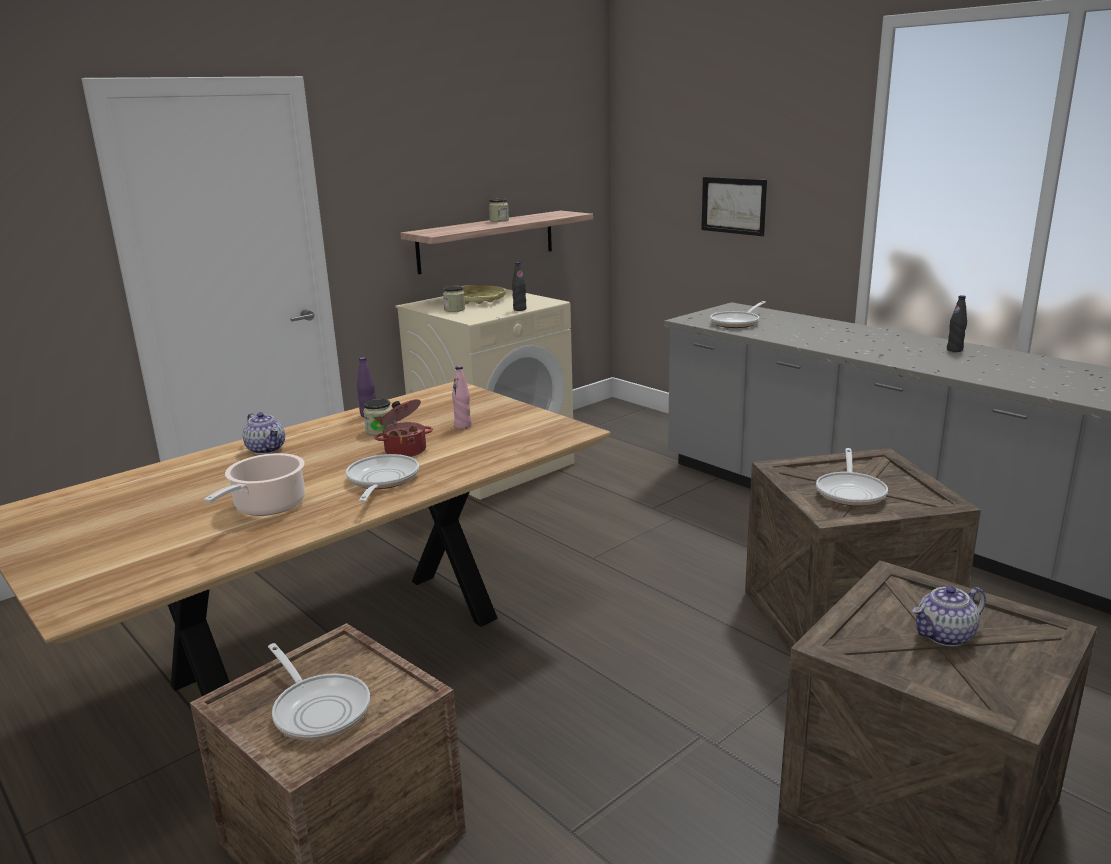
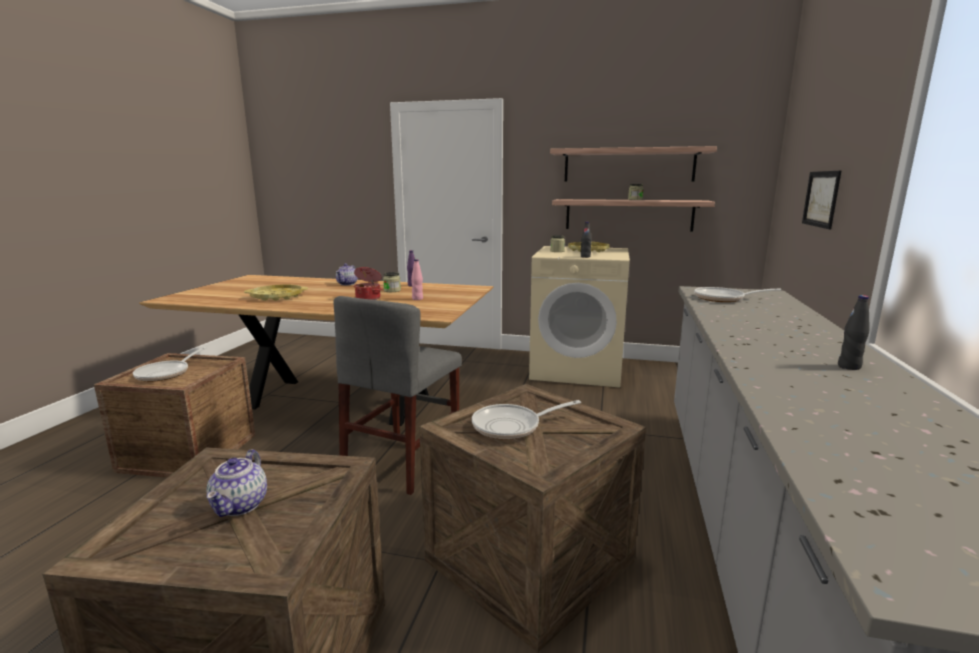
camera: 55 degrees right, 5 degrees down
(267, 507) = (277, 296): cooking pot -> yellow tray
(381, 481) = (322, 303): frying pan -> none
(479, 174) = (628, 165): none -> shelf
(593, 640) = (402, 460): none -> grey chair
(945, 636) = (240, 505): teapot -> teapot turned 120 degrees counterclockwise

